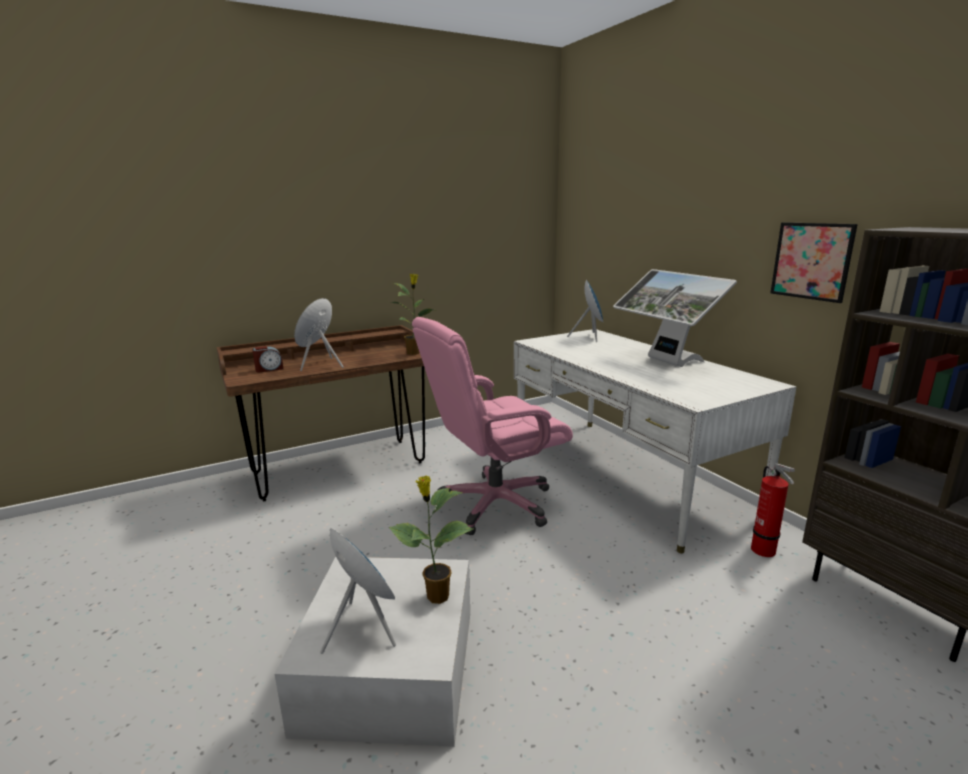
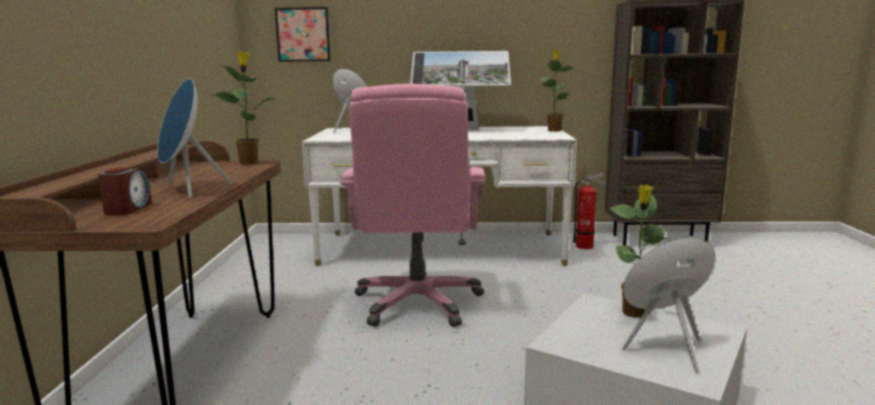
camera: 60 degrees left, 5 degrees down
(749, 392) = (554, 130): none -> potted plant
(811, 261) = (552, 33): picture -> picture (303, 34)

